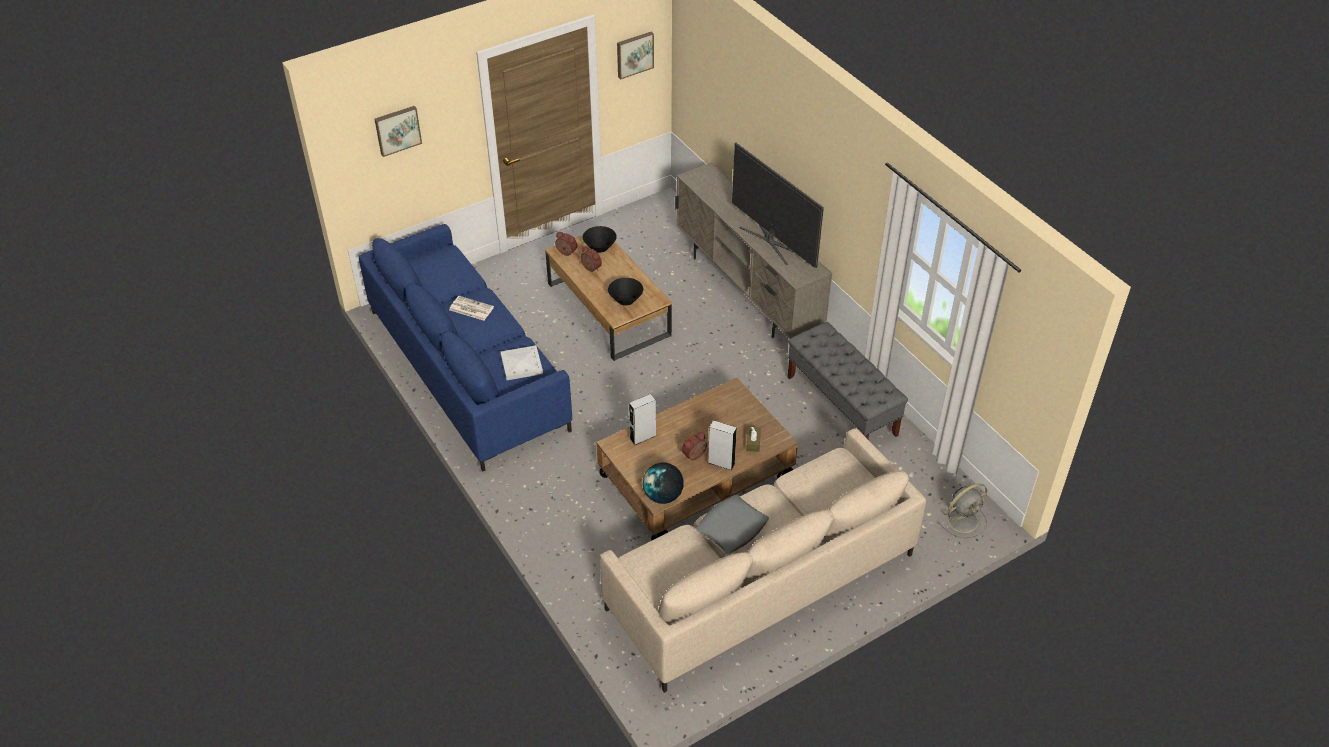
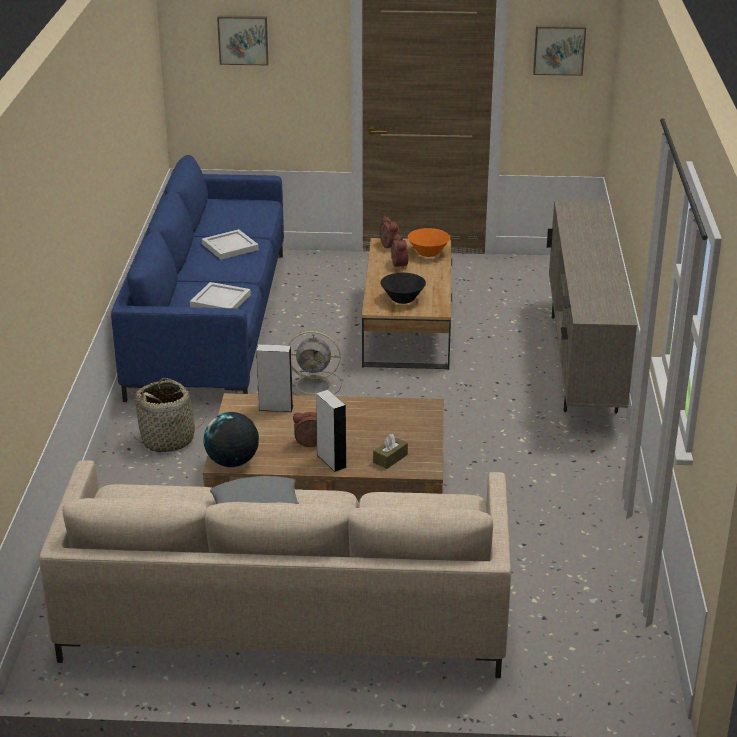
camera: 35 degrees right, 15 degrees down
(470, 308) = (229, 246): newspaper -> white tray
(549, 487) = (168, 440): none -> basket
(600, 247) = (428, 253): black bowl -> orange bowl
(772, 241) = (596, 278): television -> none
(842, 406) = (579, 501): grey bench -> none
(963, 520) = (614, 675): grey fan -> grey fan (316, 385)

